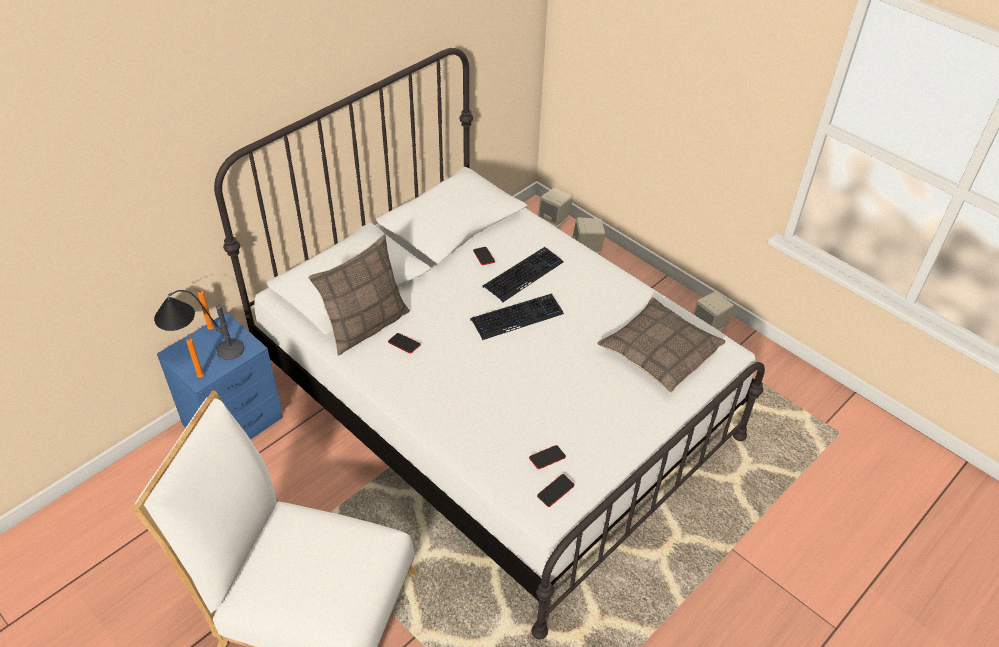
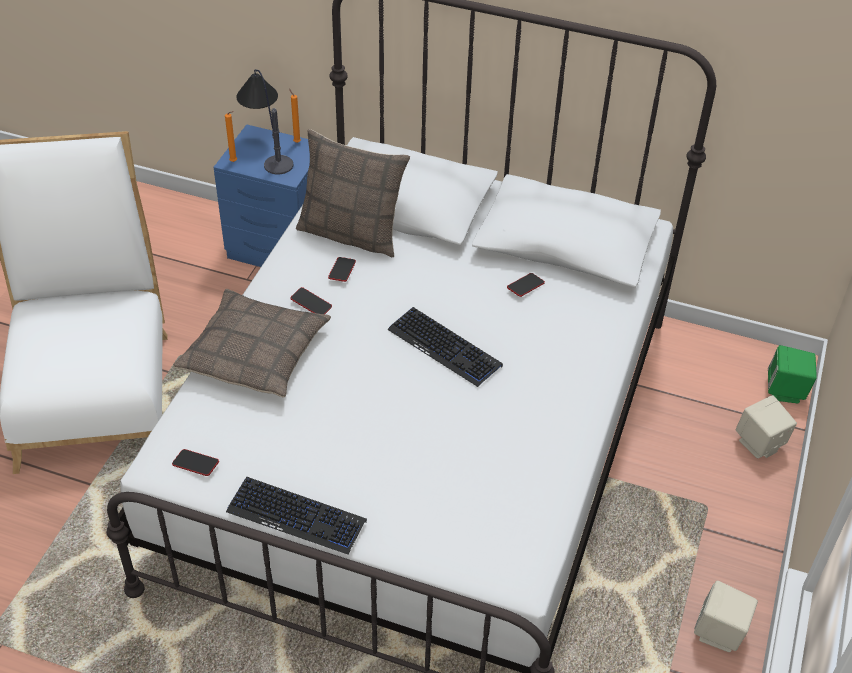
camera: 65 degrees right, 0 degrees up
(523, 275) = (521, 330): keyboard -> keyboard (297, 516)
(547, 458) = (240, 443): phone -> phone (311, 304)
(554, 219) = (785, 391): beige speaker -> green speaker
(659, 352) = (474, 502): pillow -> pillow (255, 353)

